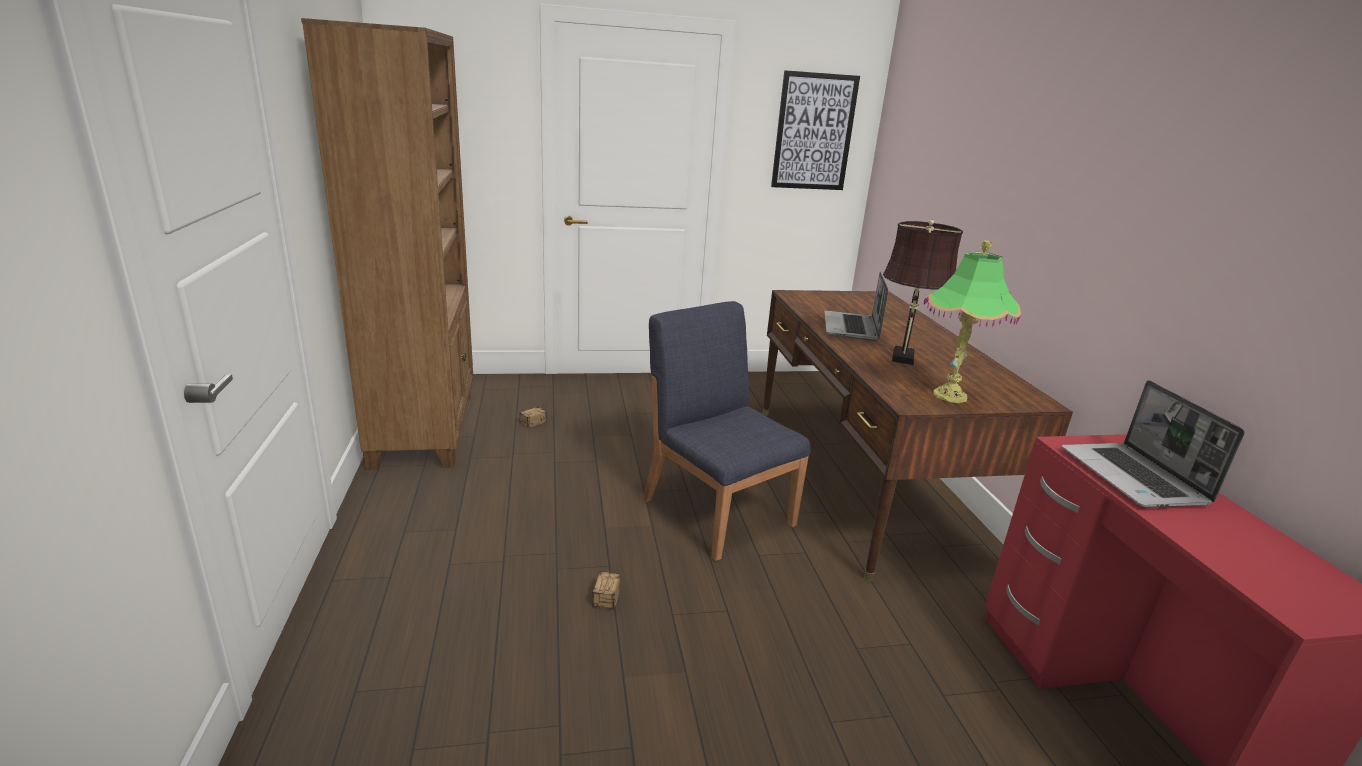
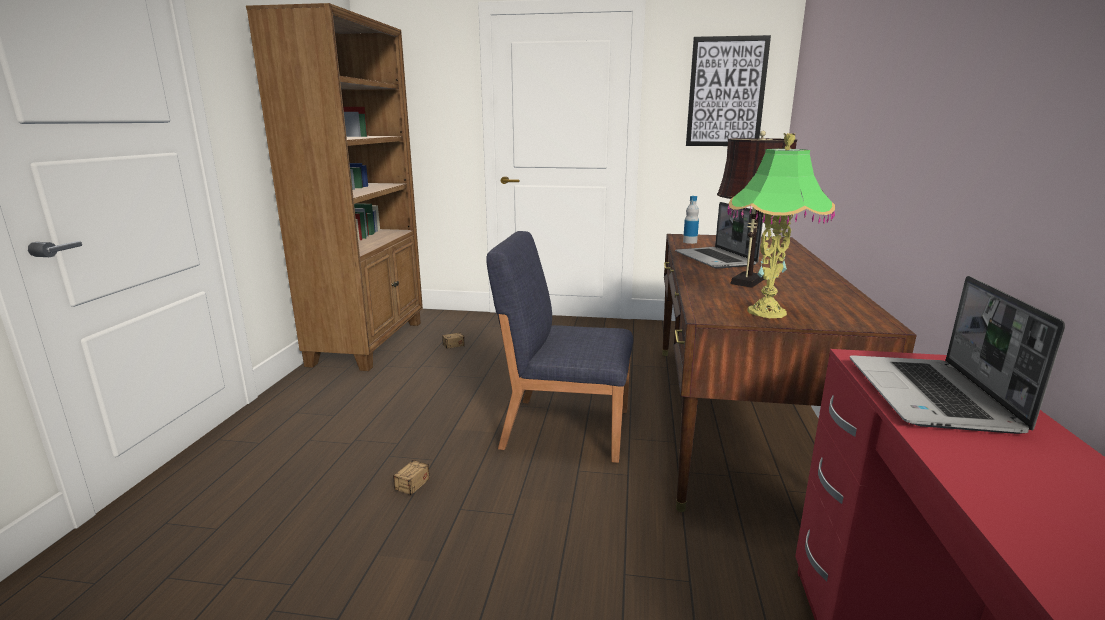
camera: 20 degrees right, 5 degrees down
(717, 510) = (564, 428): blue chair -> blue chair turned 60 degrees counterclockwise
(806, 302) = (690, 242): none -> bottle
(851, 328) = (716, 259): laptop -> laptop turned 45 degrees counterclockwise

